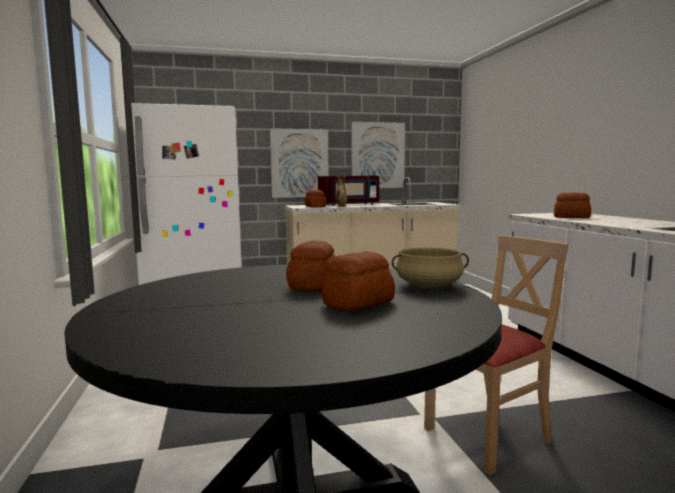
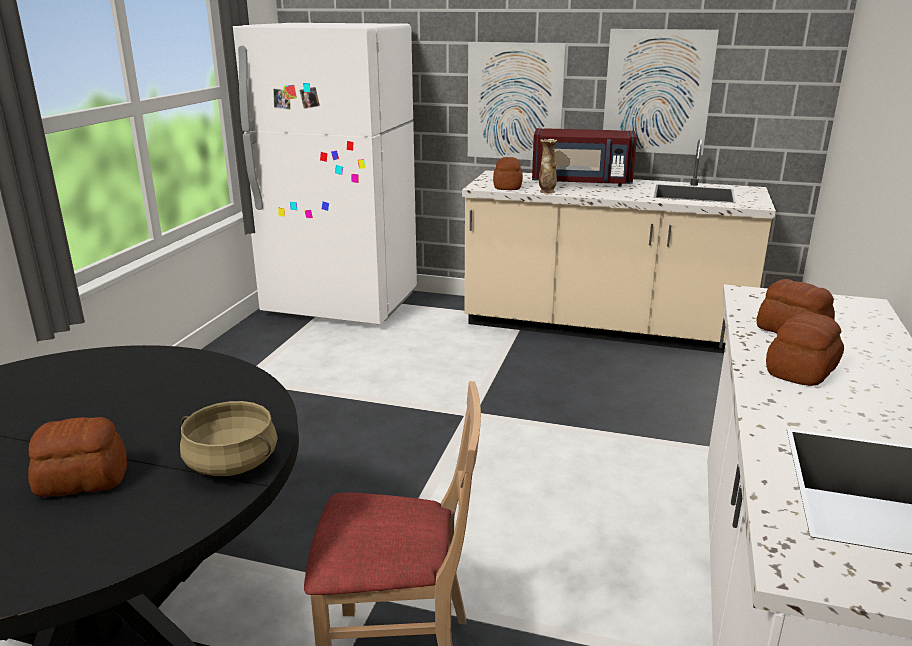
camera: 30 degrees right, 15 degrees up
(312, 285) = (130, 417): bread -> bread (799, 371)

